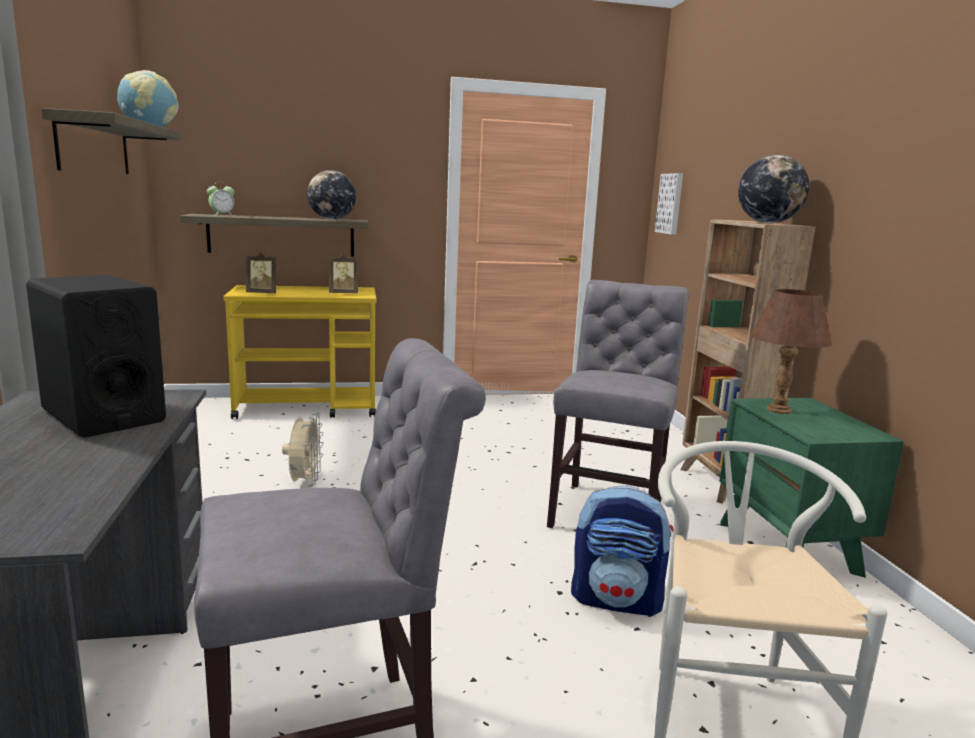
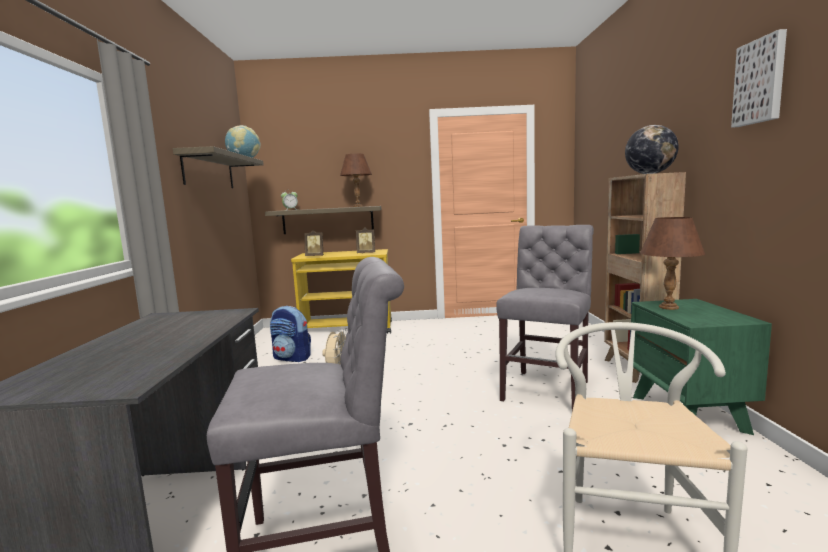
camera: 10 degrees right, 5 degrees down
(103, 415) = (189, 324): black speaker -> none
(332, 219) = (357, 206): globe -> brown table lamp
(617, 600) = (547, 451): backpack -> backpack (292, 358)
(671, 203) = (586, 175): picture -> picture (761, 81)

